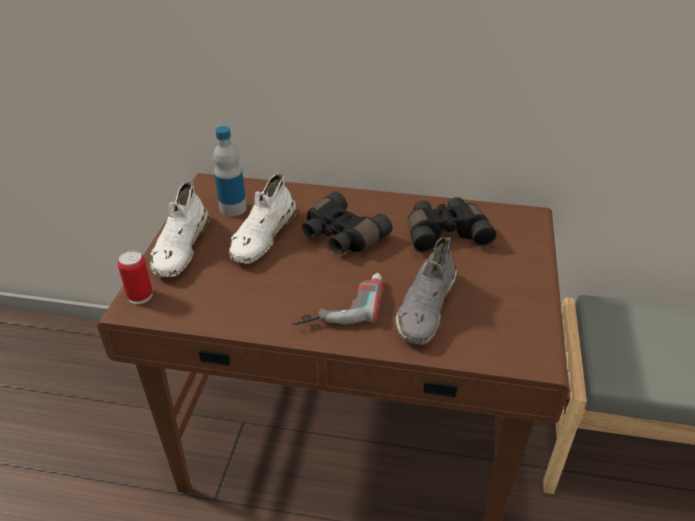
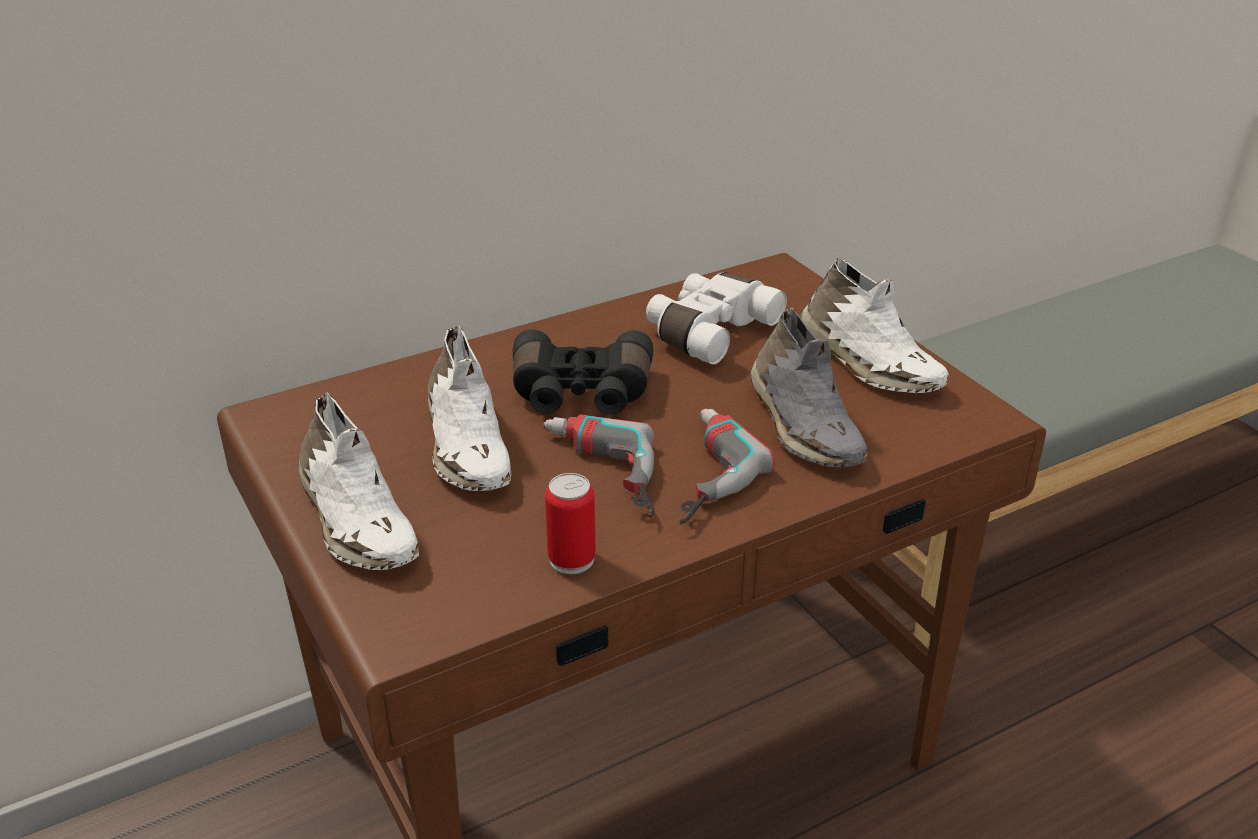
camera: 40 degrees left, 5 degrees down
(140, 296) = (389, 615): can -> can (571, 559)
(233, 208) = (362, 430): bottle -> none
(295, 280) = (597, 475): none -> power drill
(445, 233) = (708, 331): black binoculars -> white binoculars
(508, 292) = (867, 362): none -> white shoe

